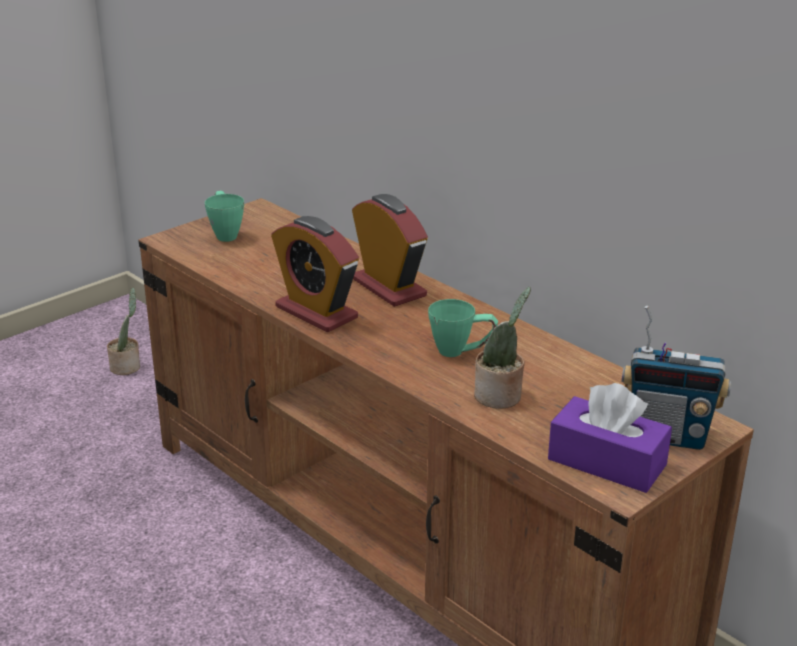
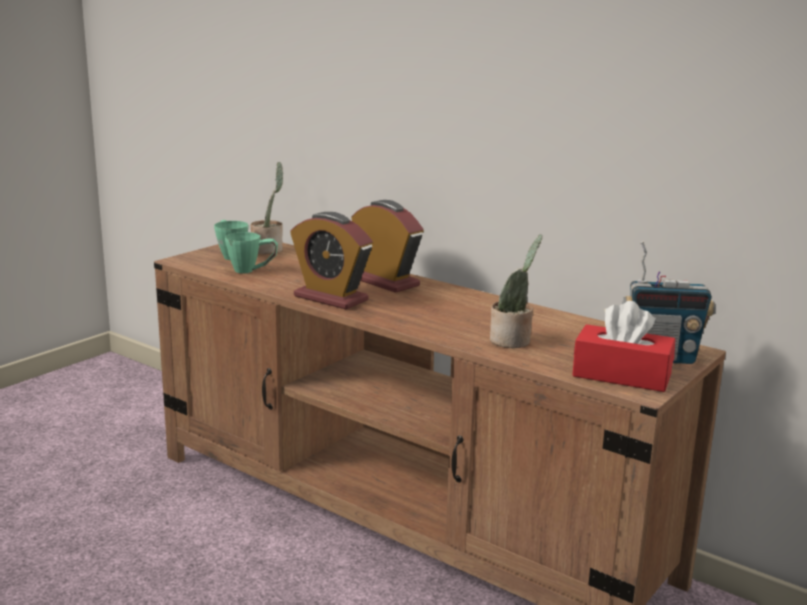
camera: 10 degrees left, 10 degrees down
(127, 366) = (121, 402): potted plant -> potted plant (269, 249)
(461, 352) = (466, 316): green mug -> green mug (252, 271)
(607, 462) = (621, 375): purple tissue box -> red tissue box

